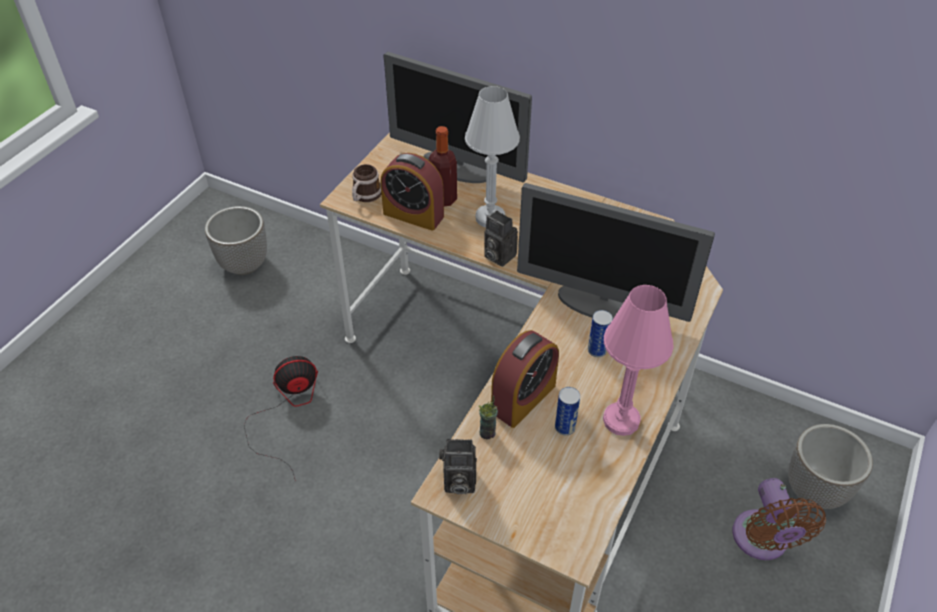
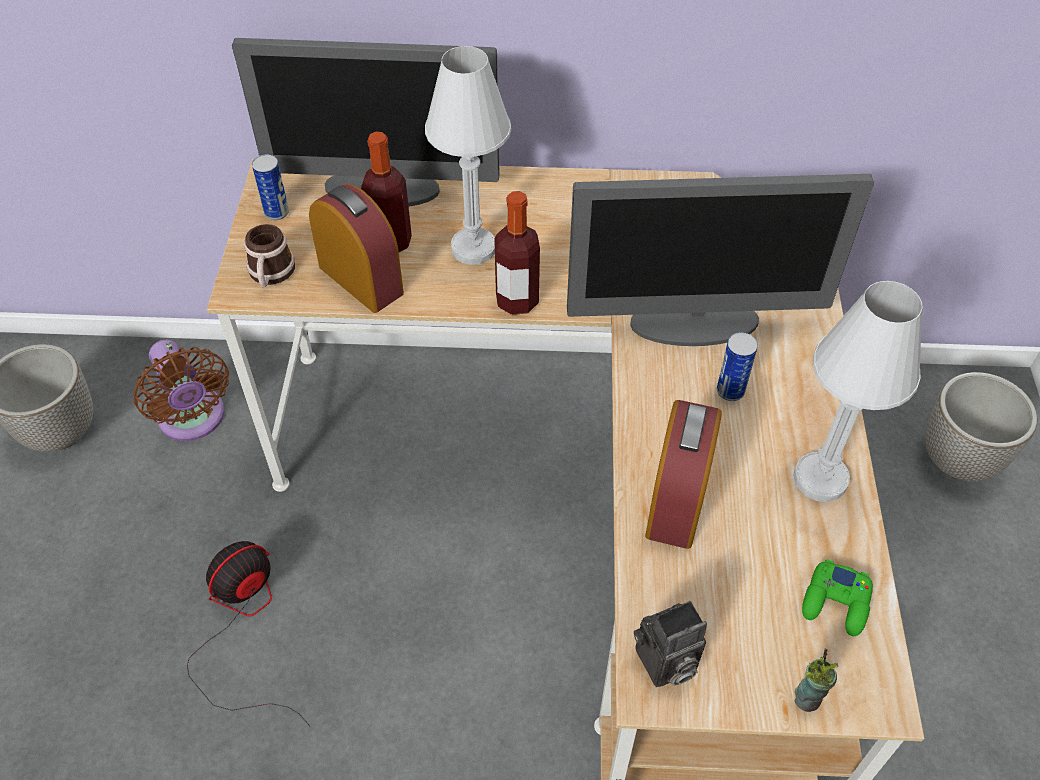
camera: 25 degrees left, 5 degrees up
(413, 215) = (361, 280): alarm clock -> alarm clock turned 135 degrees counterclockwise
(487, 432) = (660, 570): cup -> cup (807, 698)
(497, 256) = (517, 301): camera -> bottle
(565, 427) = (756, 519): can -> can (276, 212)
(584, 491) = (836, 602): none -> green game controller
(621, 420) = (820, 479): pink table lamp -> white table lamp
(762, 541) = (936, 548): brown fan -> brown fan (194, 420)

